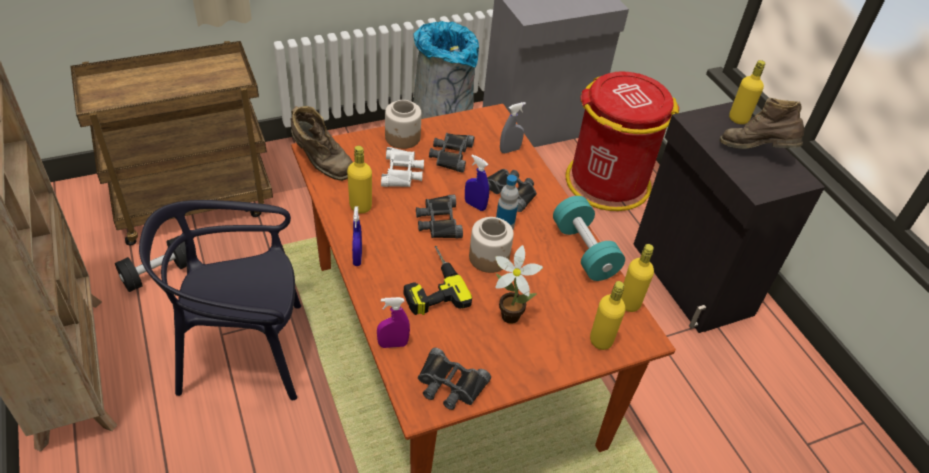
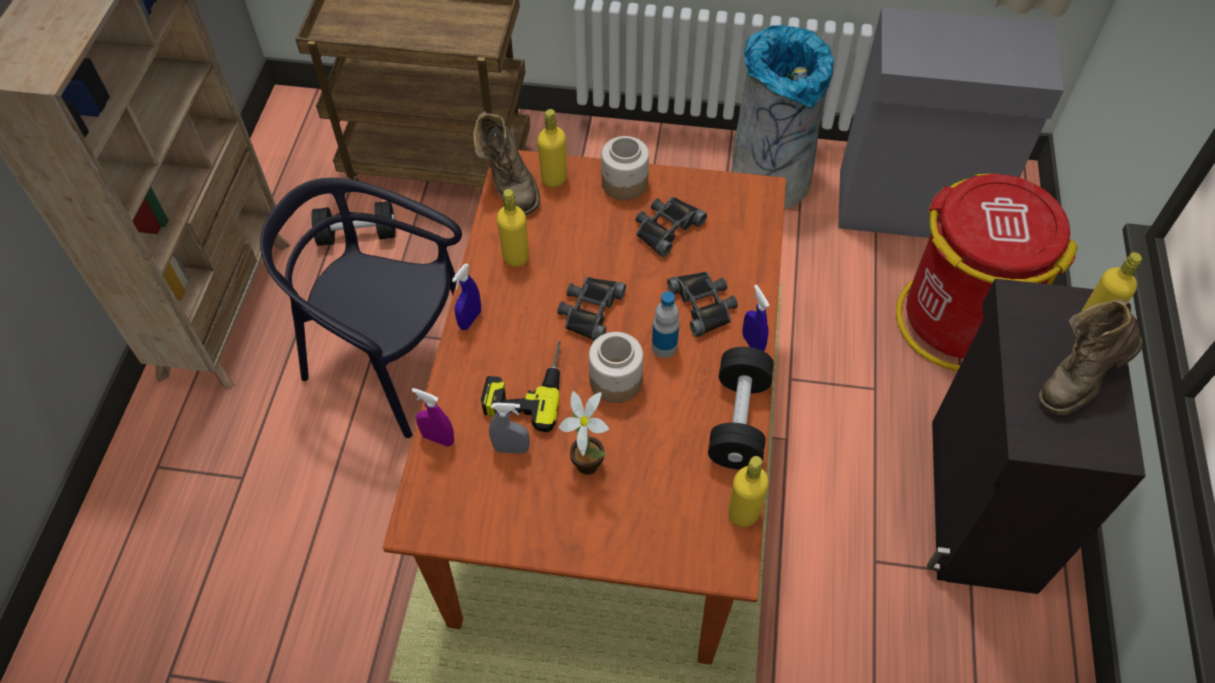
camera: 35 degrees right, 10 degrees up
(402, 172) = (592, 230): white binoculars -> none
(450, 384) = (464, 513): black binoculars -> none
(475, 205) = (647, 306): blue spray bottle -> blue spray bottle (752, 344)
(510, 150) = (745, 247): grey spray bottle -> grey spray bottle (511, 449)
(584, 251) = (738, 420): turquoise dumbbell -> black dumbbell
(601, 340) = (672, 543): yellow bottle -> yellow bottle (554, 179)
(755, 151) = (1078, 380): brown boot -> brown boot turned 90 degrees counterclockwise

